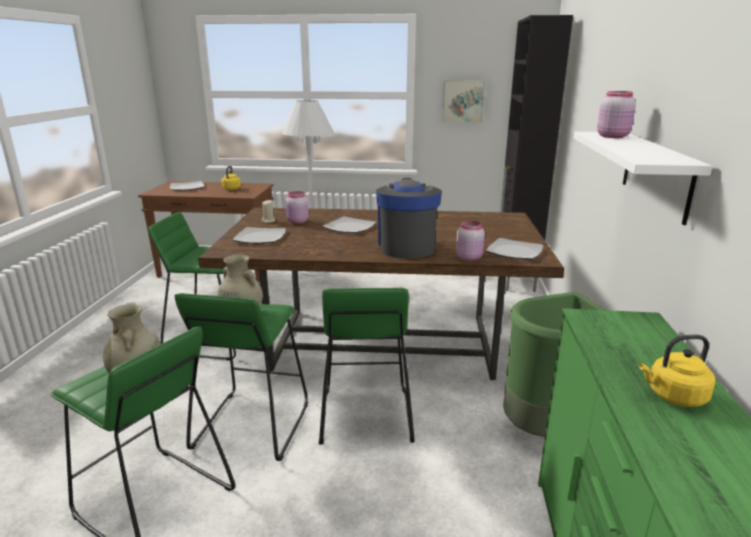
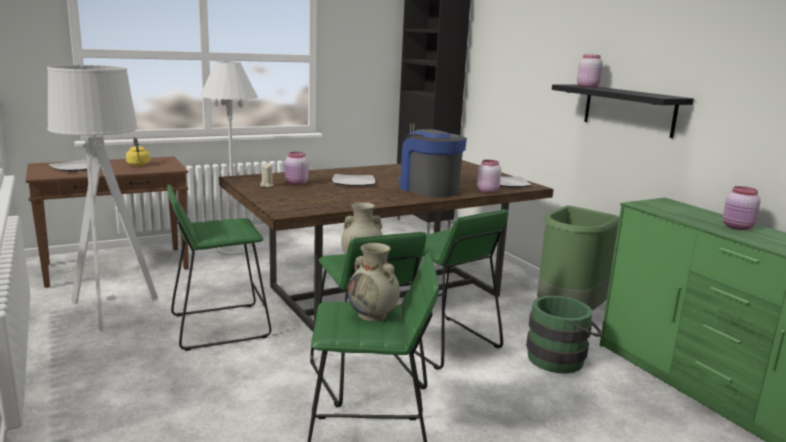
camera: 35 degrees left, 5 degrees down
(168, 305) = (111, 310): none -> grey floor lamp
(260, 237) = (292, 198): plate -> none
(463, 101) = (360, 64): picture -> none
(465, 483) = (560, 359): none -> green bucket
(656, 174) = (628, 110): white shelf -> black shelf
(673, 396) = (737, 227): yellow kettle -> pink jar

